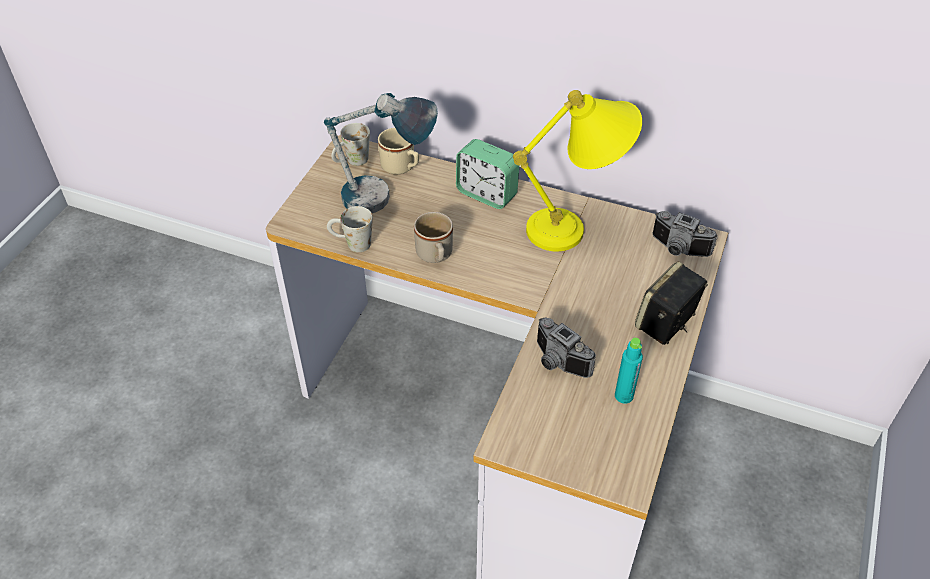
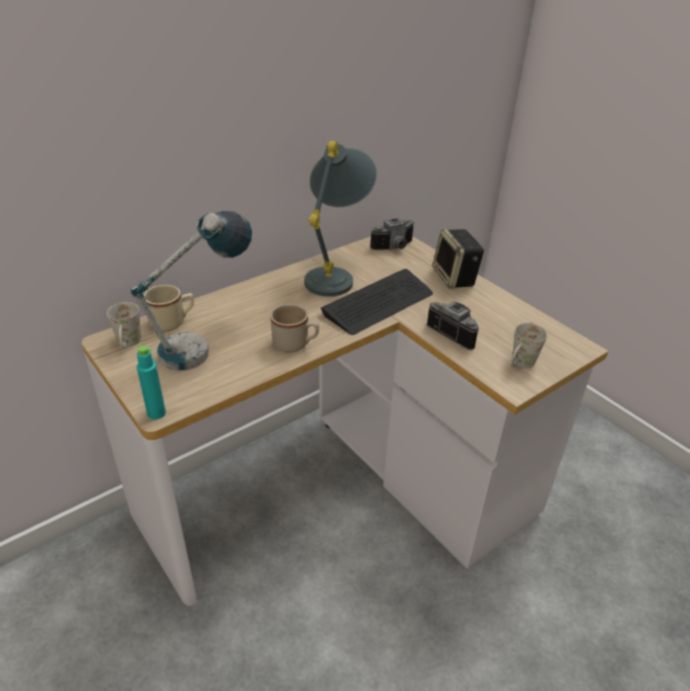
camera: 60 degrees left, 10 degrees down
(351, 243) = (230, 383): white mug -> white mug (520, 365)
(486, 194) = (256, 295): alarm clock -> none
(554, 282) = (378, 303): none -> keyboard
(557, 363) = (455, 333): camera -> camera turned 120 degrees counterclockwise
(576, 229) = (336, 274): yellow table lamp -> grey table lamp
(624, 396) = (505, 318): turquoise bottle -> turquoise bottle (156, 413)

